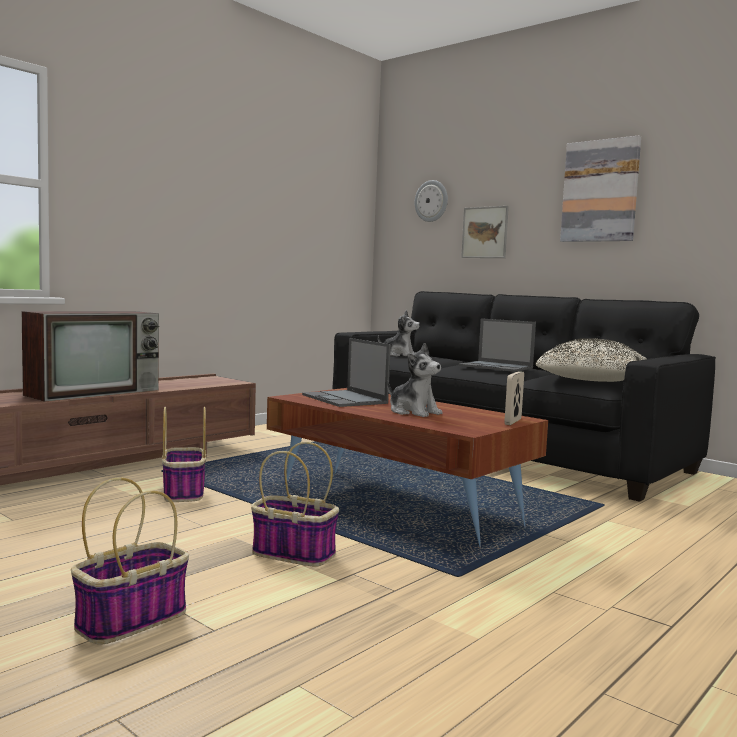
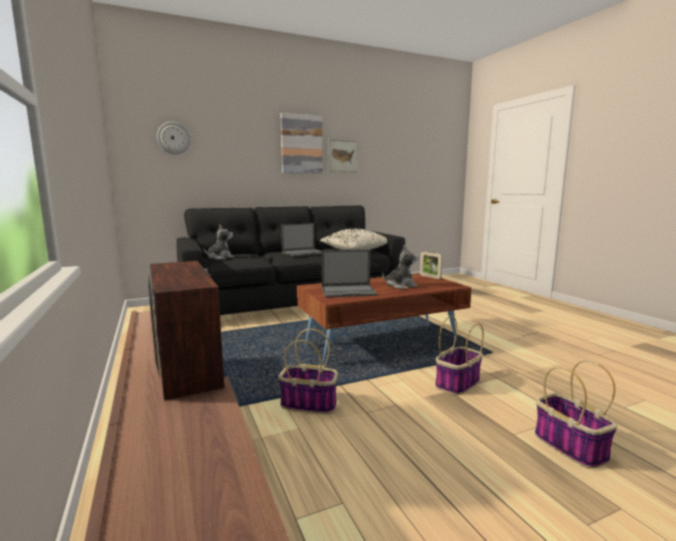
camera: 65 degrees left, 5 degrees up
(485, 232) = (225, 164): picture -> picture (342, 156)

